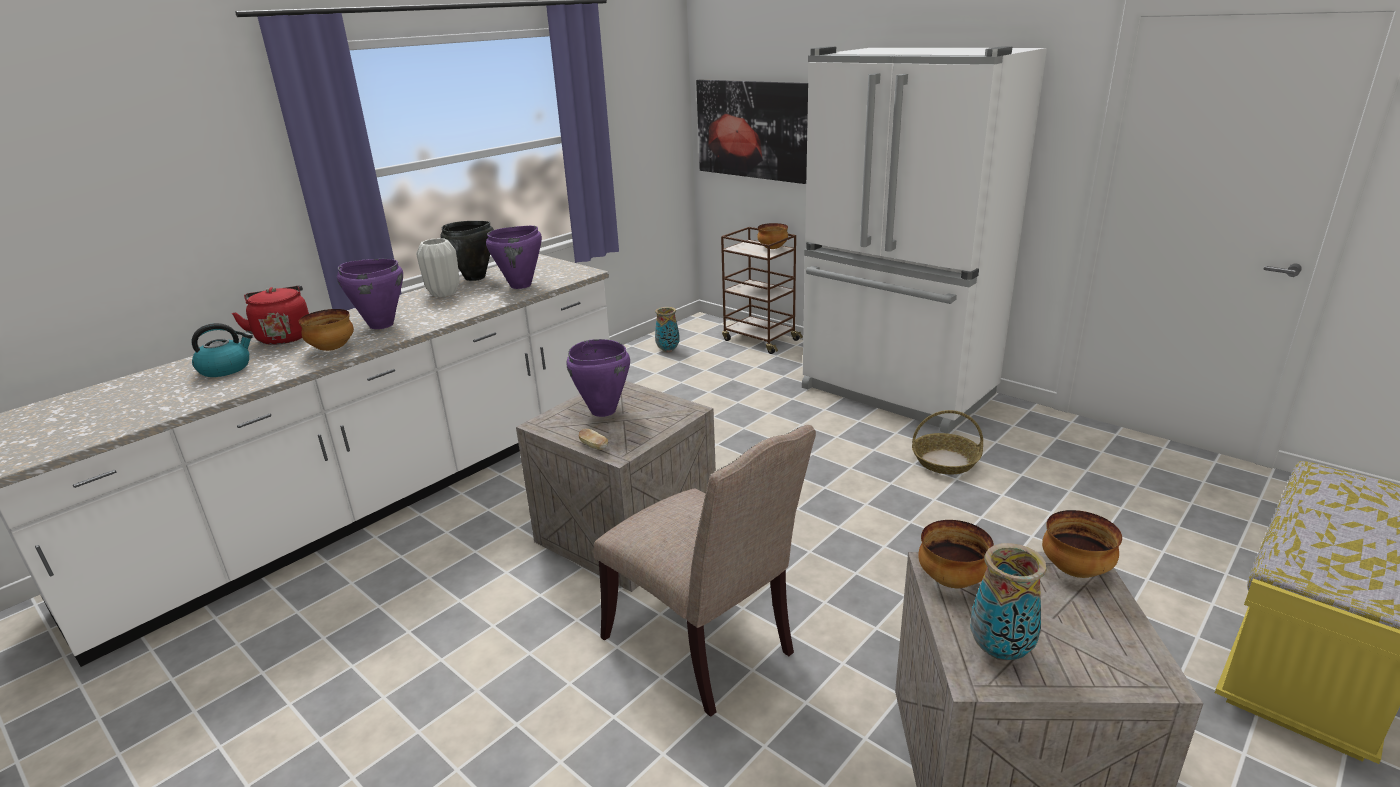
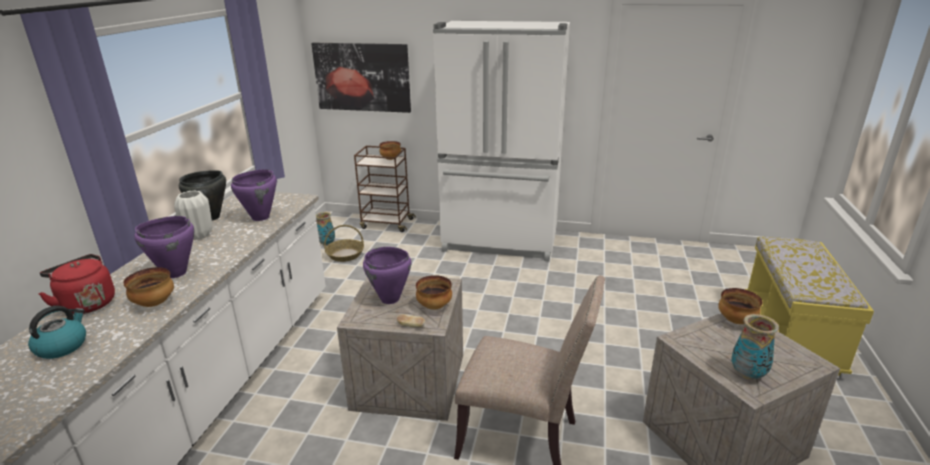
camera: 30 degrees left, 0 degrees up
(945, 461) = (561, 278): basket -> basket (345, 254)
(952, 580) = (692, 345): bowl -> bowl (434, 306)

